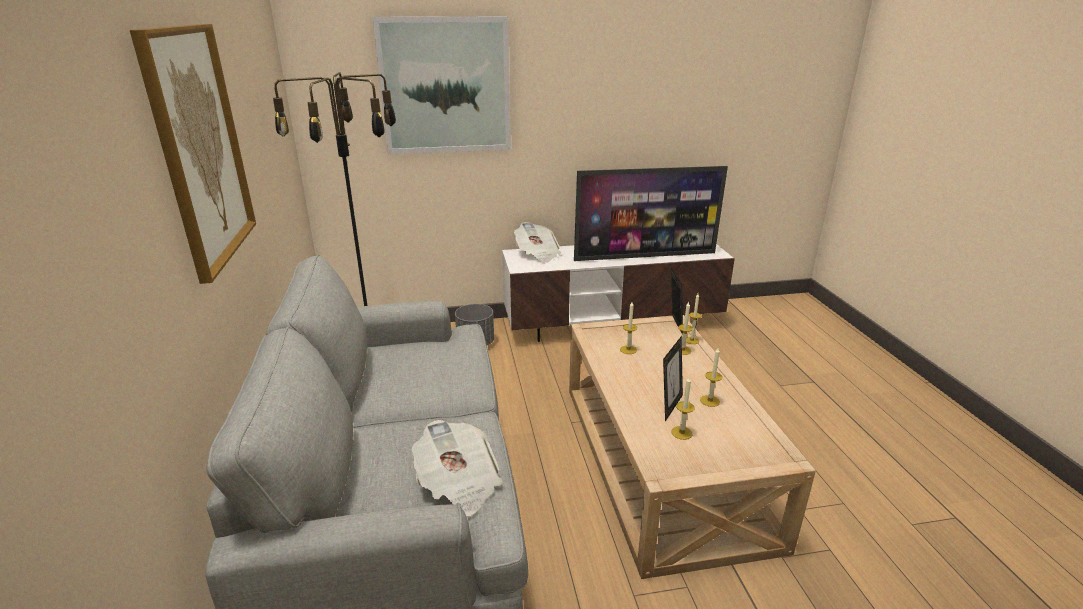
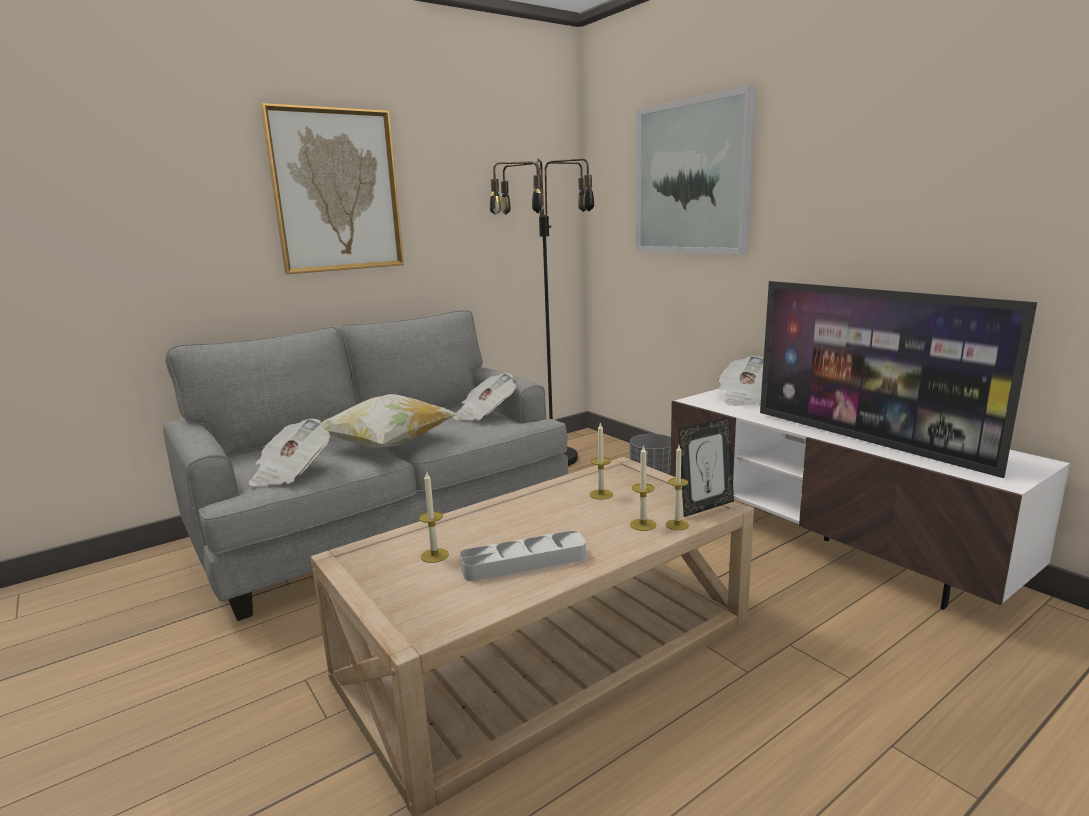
camera: 65 degrees right, 10 degrees down
(417, 348) = (485, 414): none -> newspaper
(437, 414) = (388, 446): none -> pillow
(670, 406) = (488, 539): picture frame -> none
(710, 401) = (524, 562): candle -> grey tray

